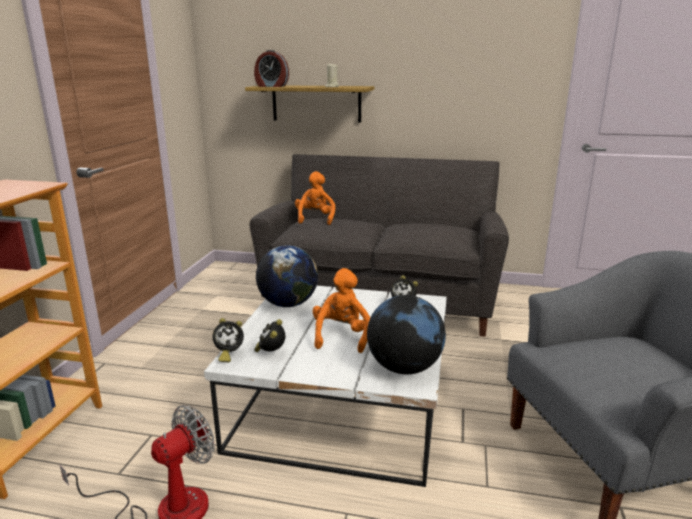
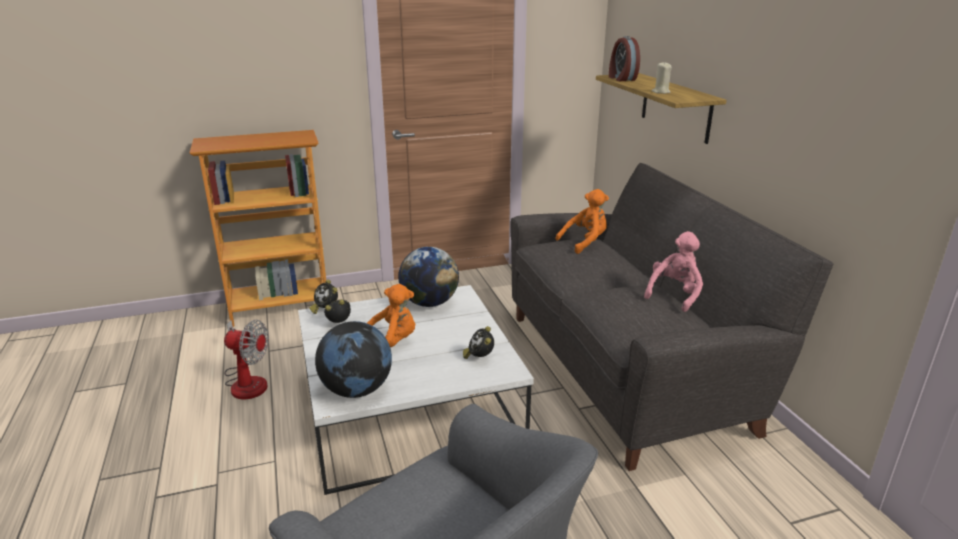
camera: 60 degrees right, 5 degrees up
(423, 219) = (674, 295): none -> pink plush toy

